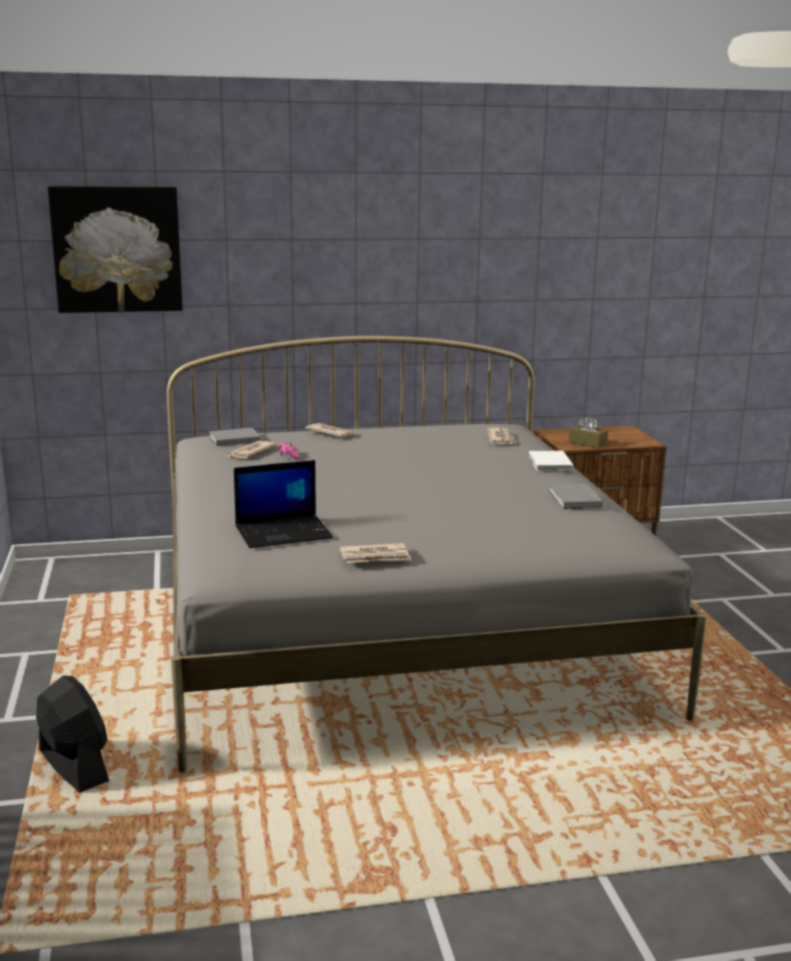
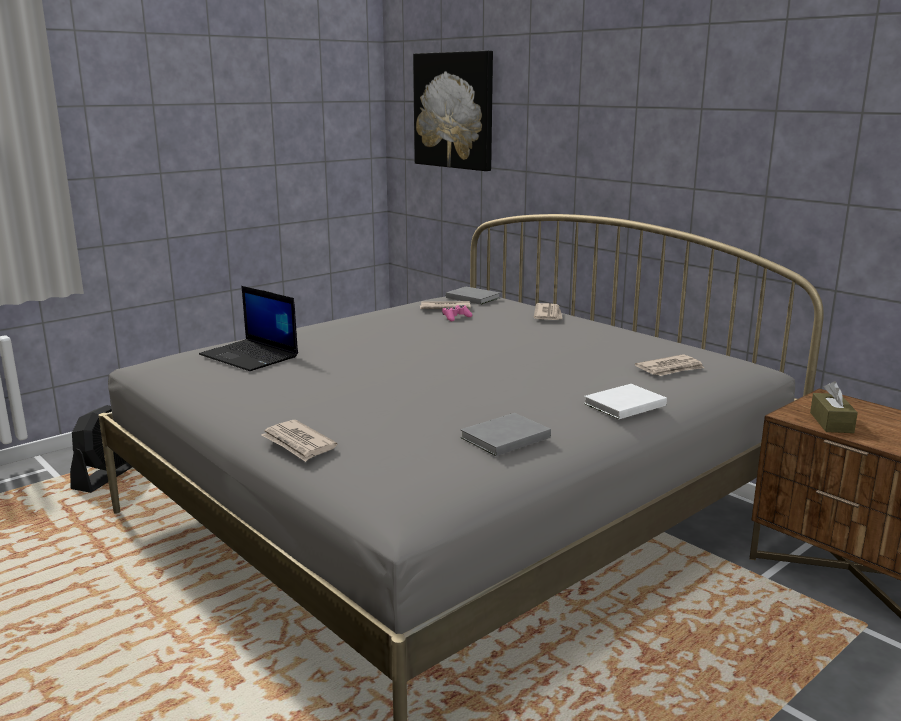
camera: 60 degrees right, 0 degrees up
(375, 557) = (220, 394): newspaper -> newspaper (298, 444)

